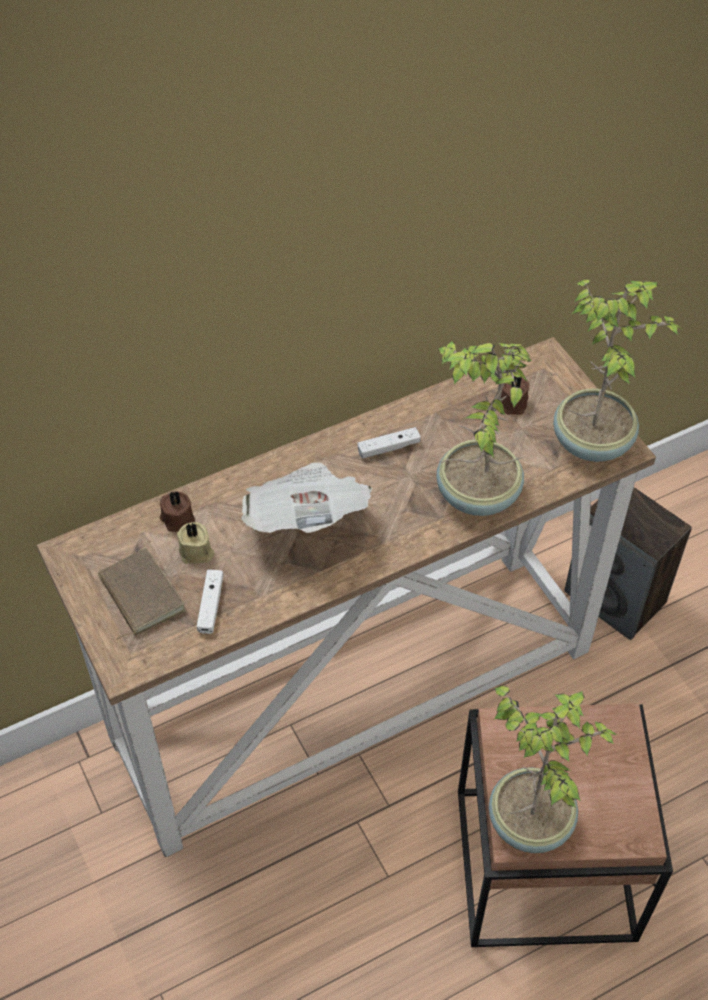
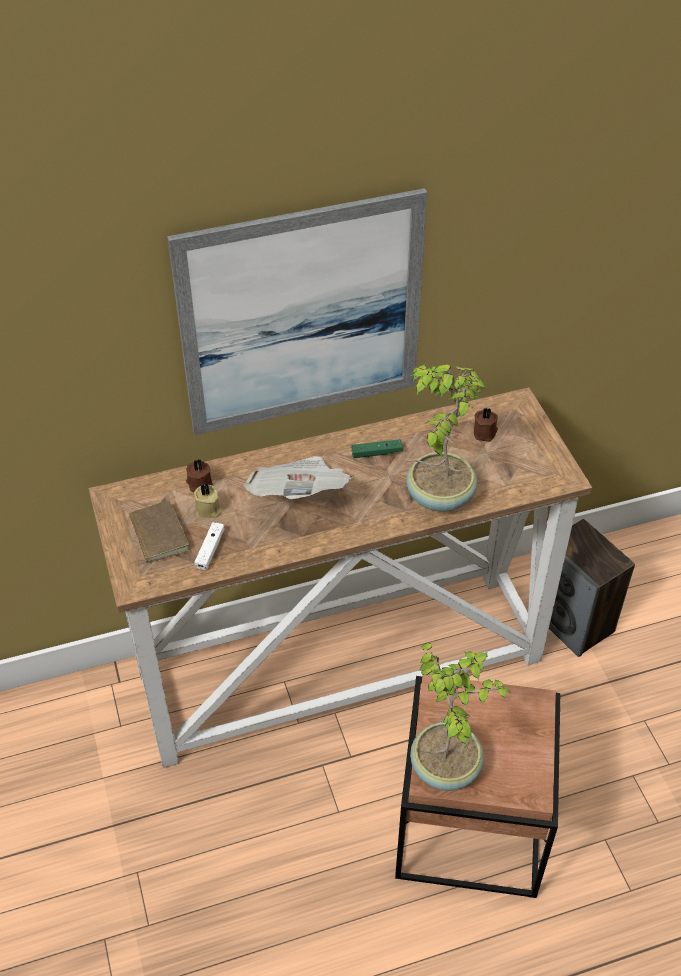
camera: 10 degrees right, 5 degrees down
(287, 296) = (302, 316): none -> picture
(388, 448) = (376, 453): white game controller -> green game controller
(593, 441) = (543, 468): potted plant -> none

